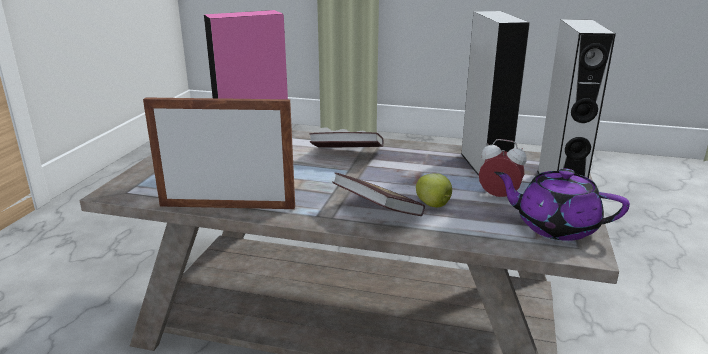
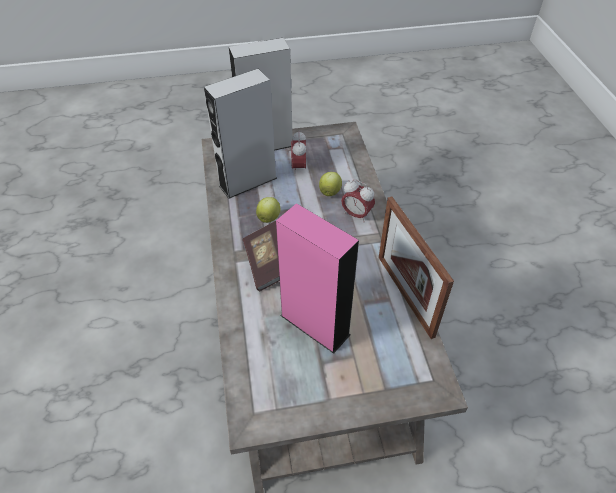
camera: 115 degrees left, 25 degrees up
(377, 211) = (356, 215): book -> alarm clock
(414, 165) = (269, 218): none -> apple
(555, 226) = (324, 142): purple teapot -> none

